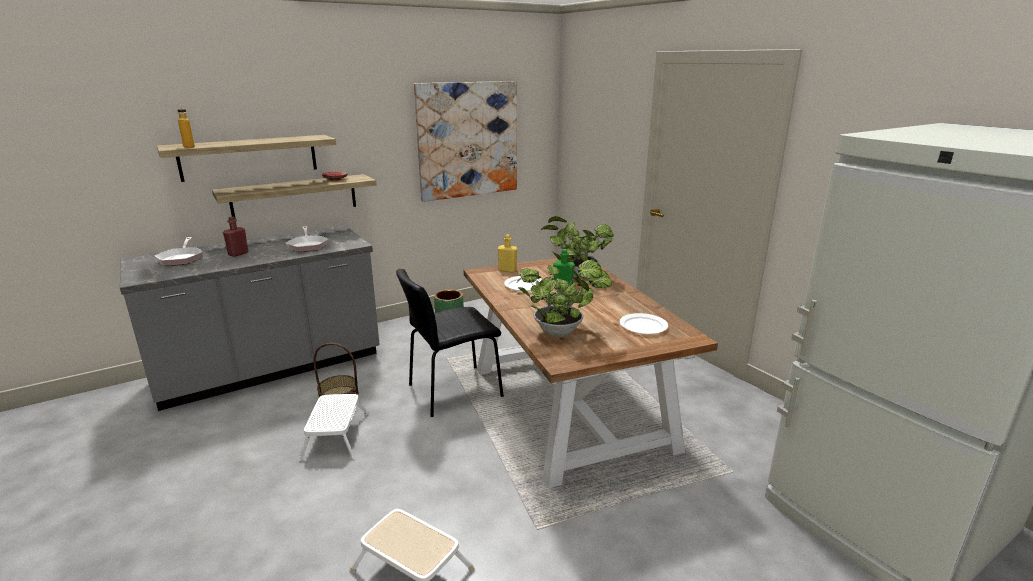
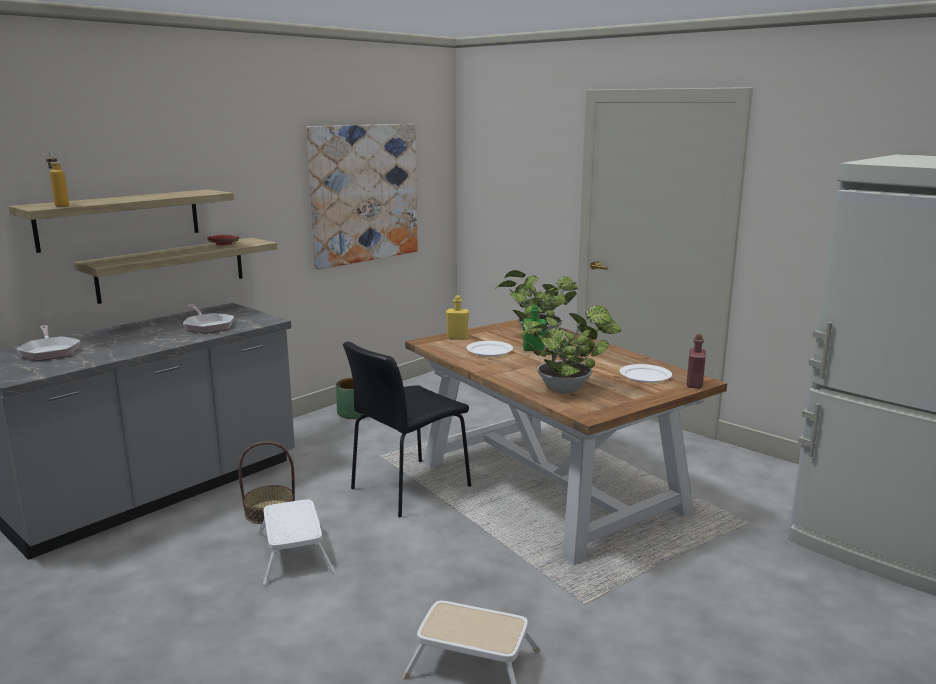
camera: 15 degrees left, 5 degrees down
(238, 254) = (124, 341): red bottle -> red bottle (694, 384)

